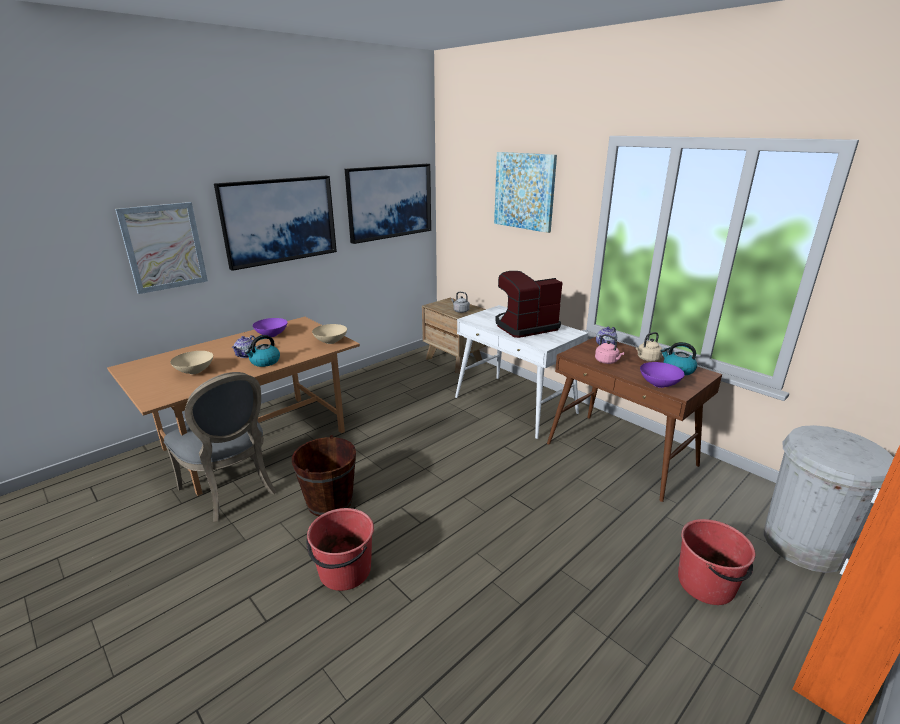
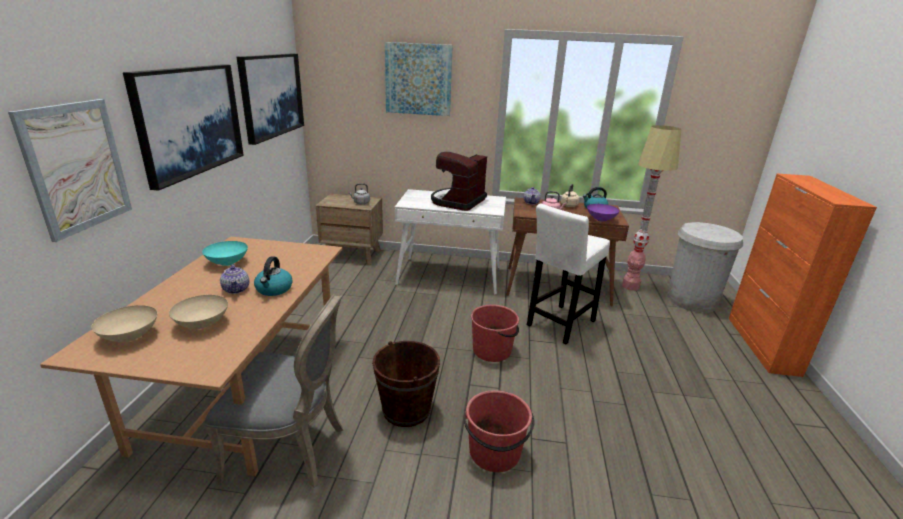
camera: 40 degrees left, 0 degrees up
(271, 335) = (227, 263): purple bowl -> turquoise bowl
(330, 342) = (310, 252): beige bowl -> beige bowl (129, 337)
(563, 494) = (559, 325): none -> white stool
(707, 584) = (684, 341): red bucket -> red bucket (492, 350)
(725, 491) = (630, 286): none -> floor lamp

